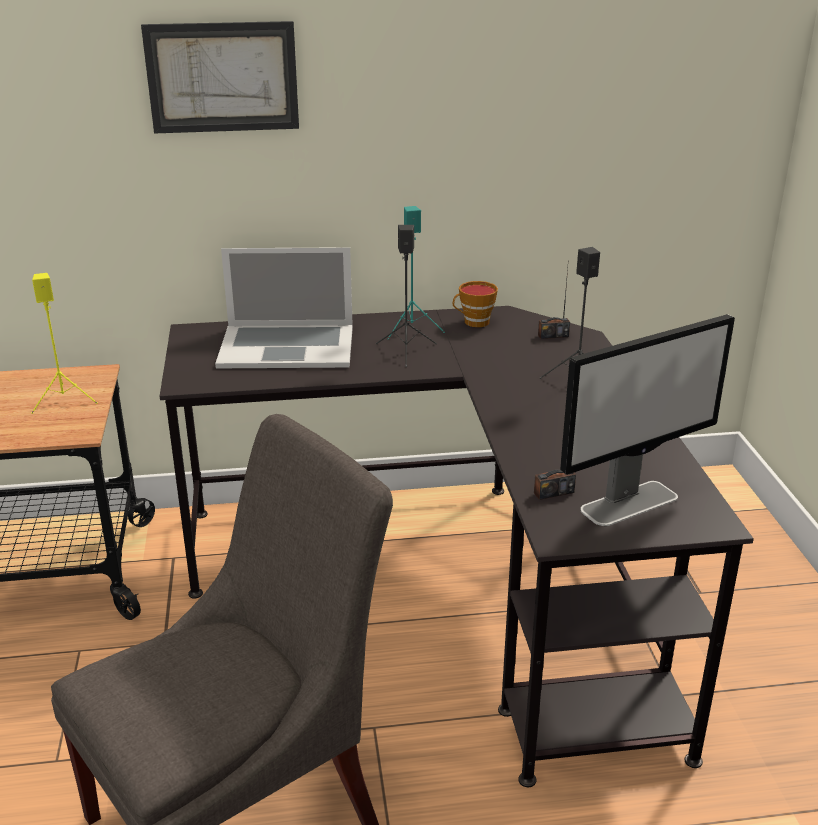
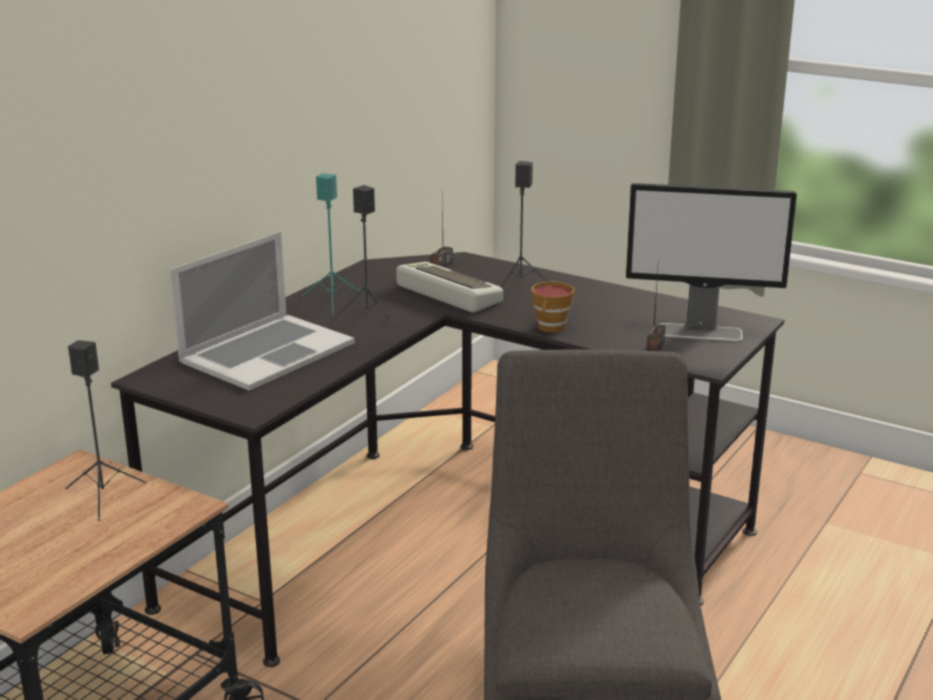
camera: 50 degrees left, 5 degrees down
(65, 400) = (104, 496): yellow speaker -> black speaker
(222, 77) = (135, 77): picture -> none
(474, 322) = (367, 279): cup -> cup (550, 328)
(499, 360) = (445, 294): none -> keyboard
(630, 503) = (700, 332): monitor -> monitor turned 90 degrees clockwise

